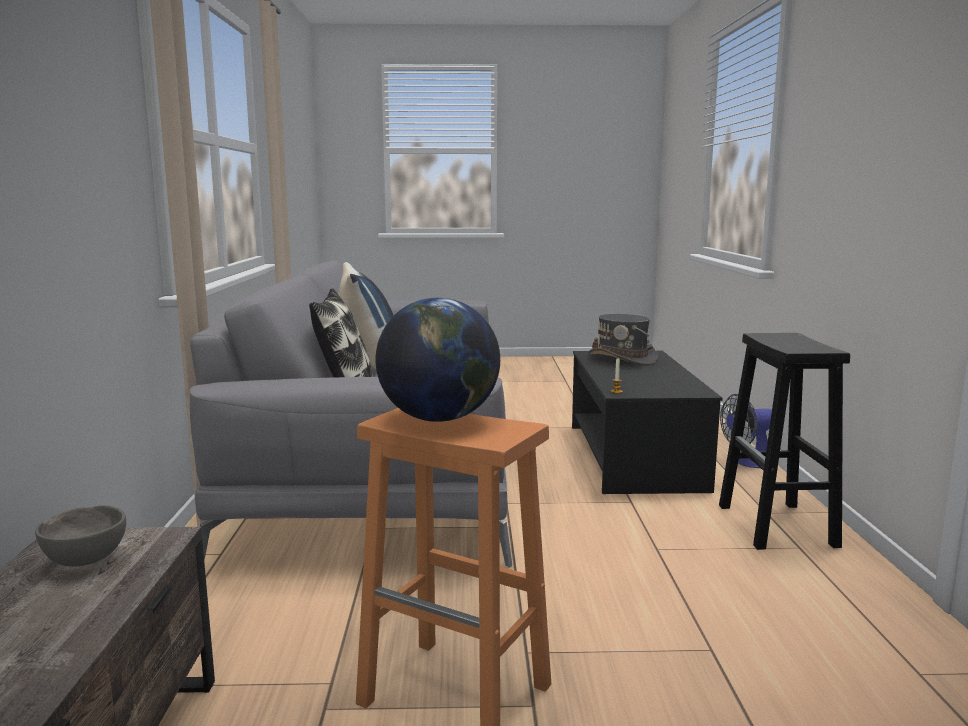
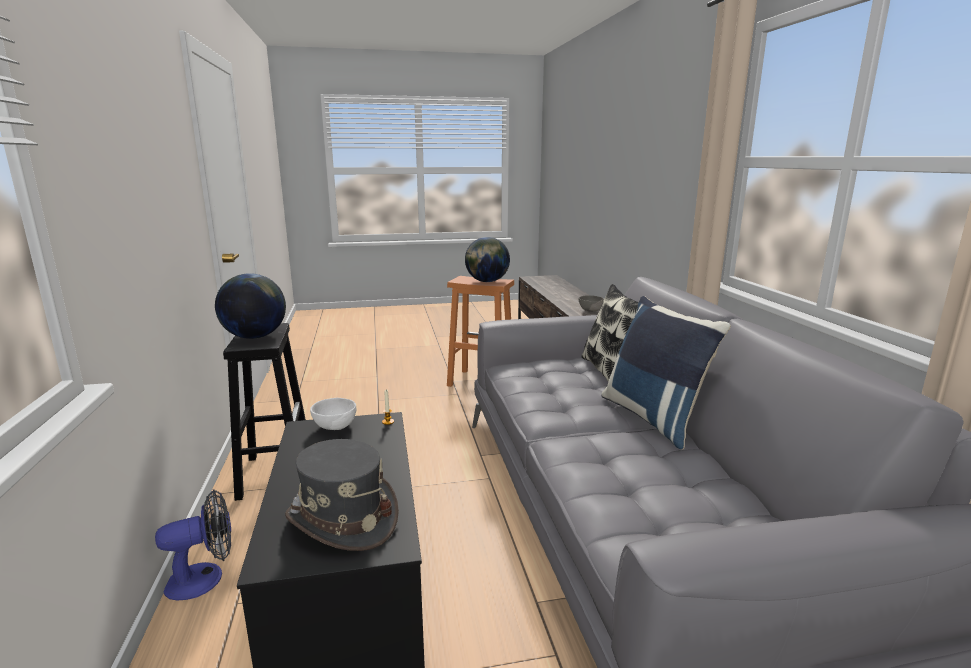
camera: 170 degrees right, 5 degrees up
(666, 391) = (335, 427): none -> white bowl
(795, 342) = (255, 336): none -> globe

